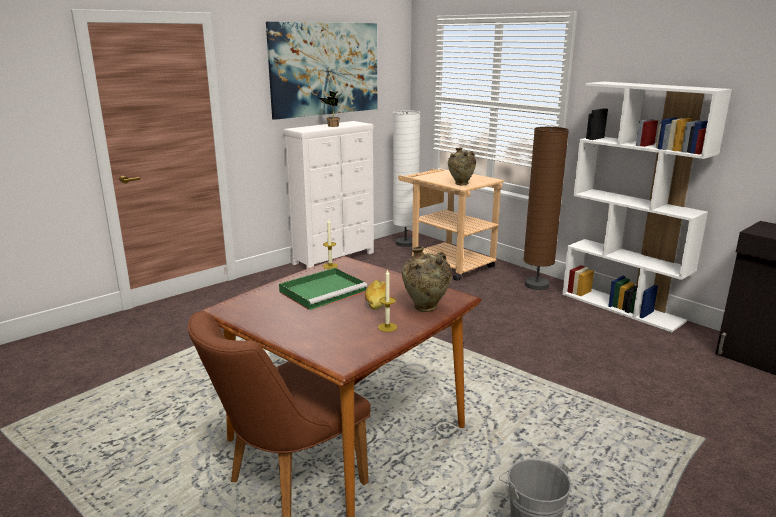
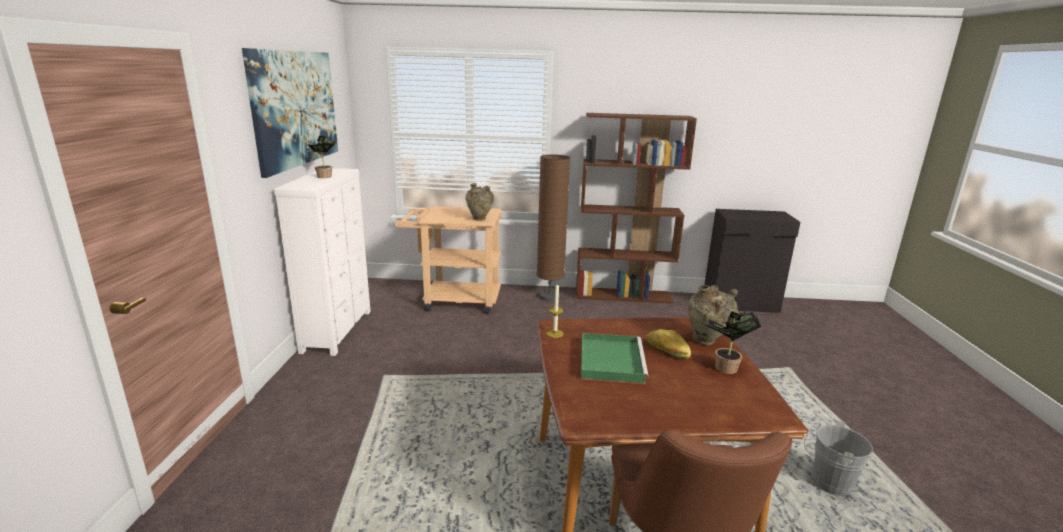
camera: 45 degrees left, 0 degrees up
(387, 327) = (724, 369): candle -> potted plant
(405, 243) = (386, 292): white floor lamp -> none
(622, 307) = (623, 295): white bookcase -> brown bookcase

